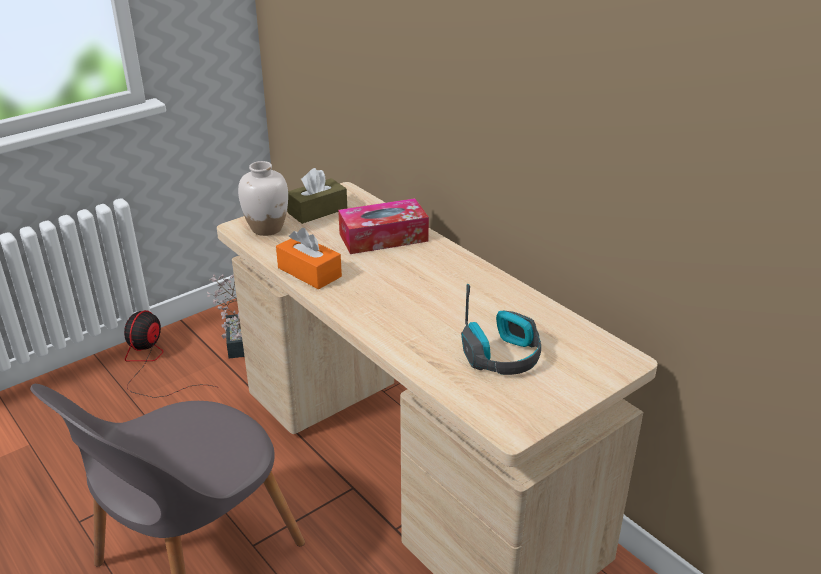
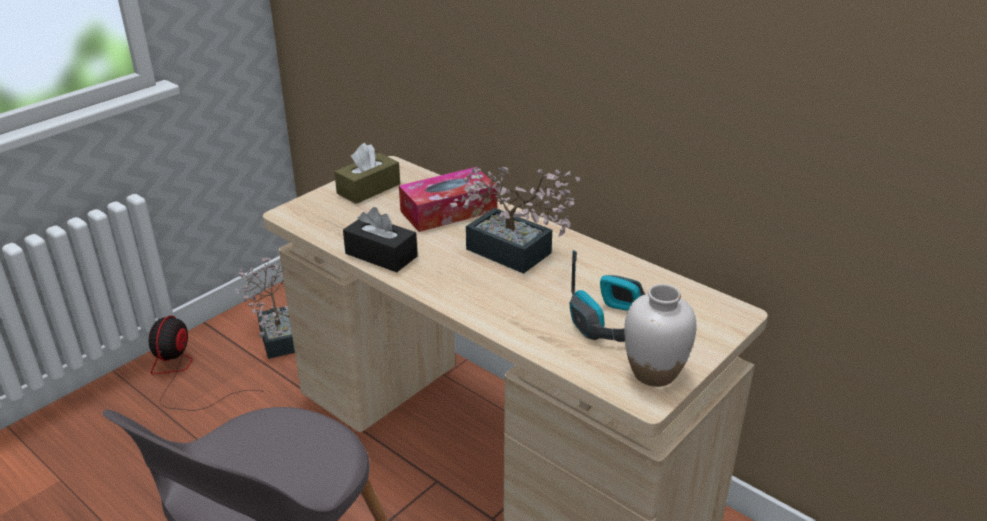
camera: 10 degrees left, 0 degrees up
(267, 228) = (319, 212): white vase -> white vase (654, 373)
(309, 272) = (381, 255): orange tissue box -> black tissue box
(432, 283) = (516, 255): none -> potted plant

